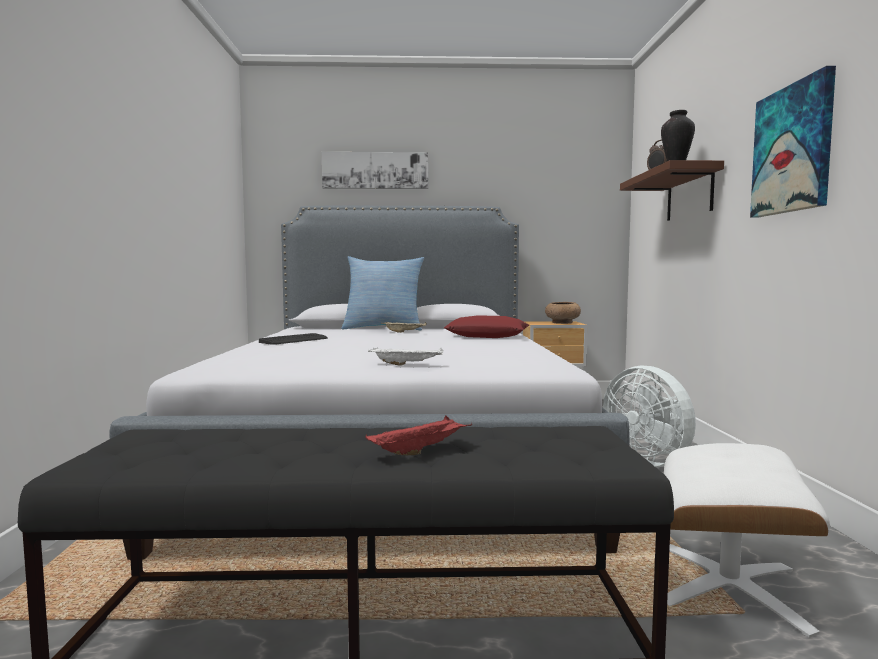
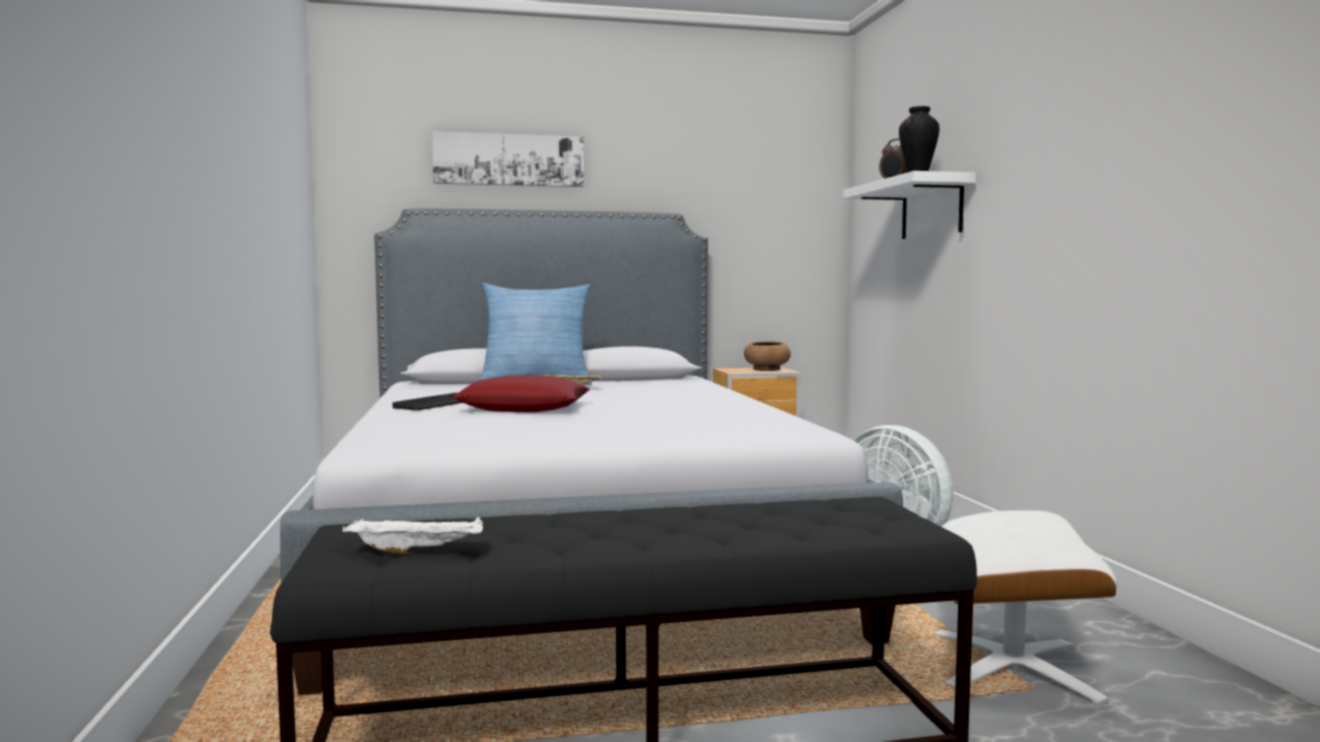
camera: 10 degrees left, 0 degrees up
(407, 364) = (631, 433): white tray -> white tray (418, 551)
(420, 450) = (704, 530): red tray -> none
(487, 335) = (687, 390): red pillow -> red pillow (524, 407)
(689, 194) = (931, 209): brown shelf -> white shelf
(792, 149) = (1057, 171): picture -> none

